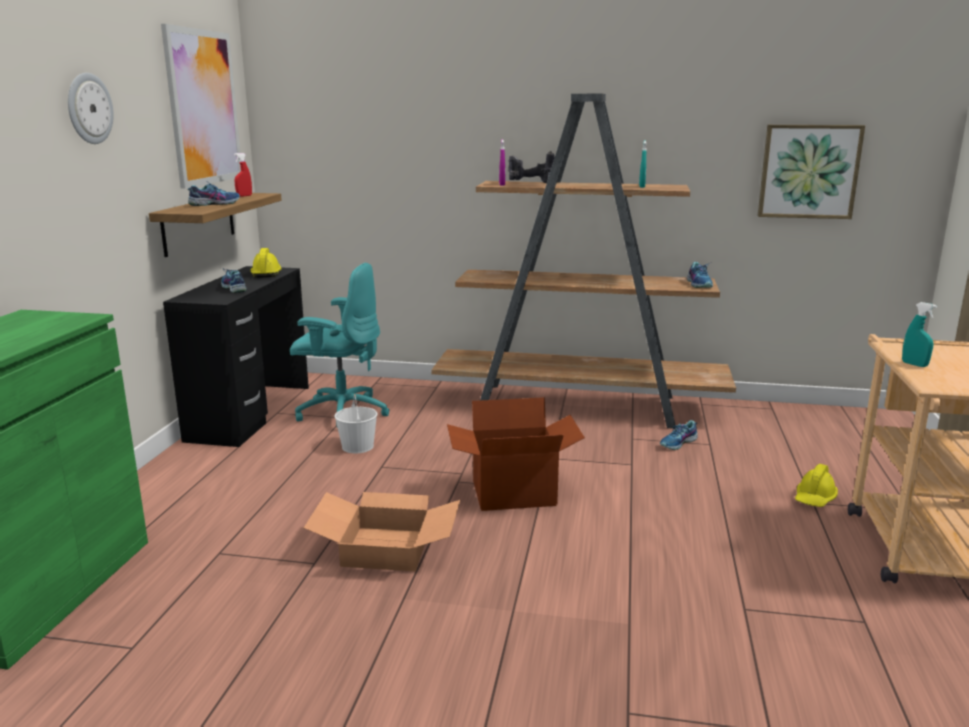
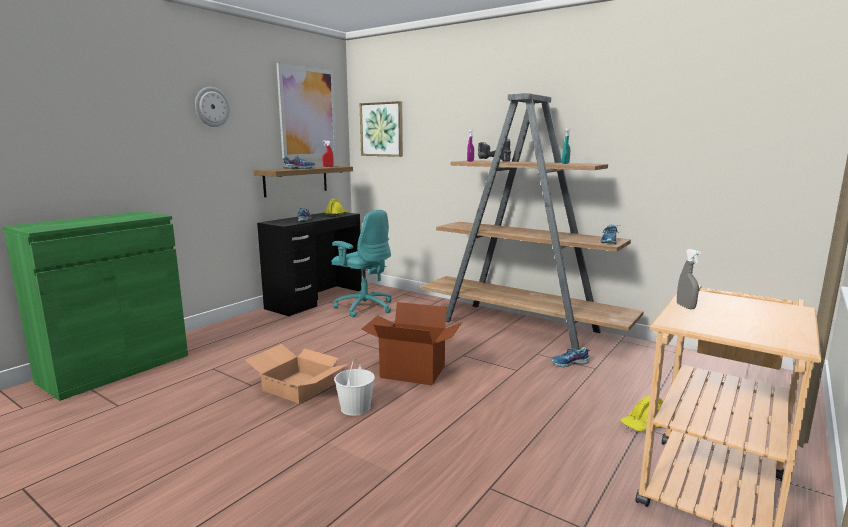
camera: 25 degrees right, 5 degrees down
(357, 446) = (351, 327): white bucket -> white bucket (355, 407)
(808, 171) = (717, 155): picture -> picture (382, 129)
(914, 364) = (685, 306): turquoise spray bottle -> grey spray bottle

